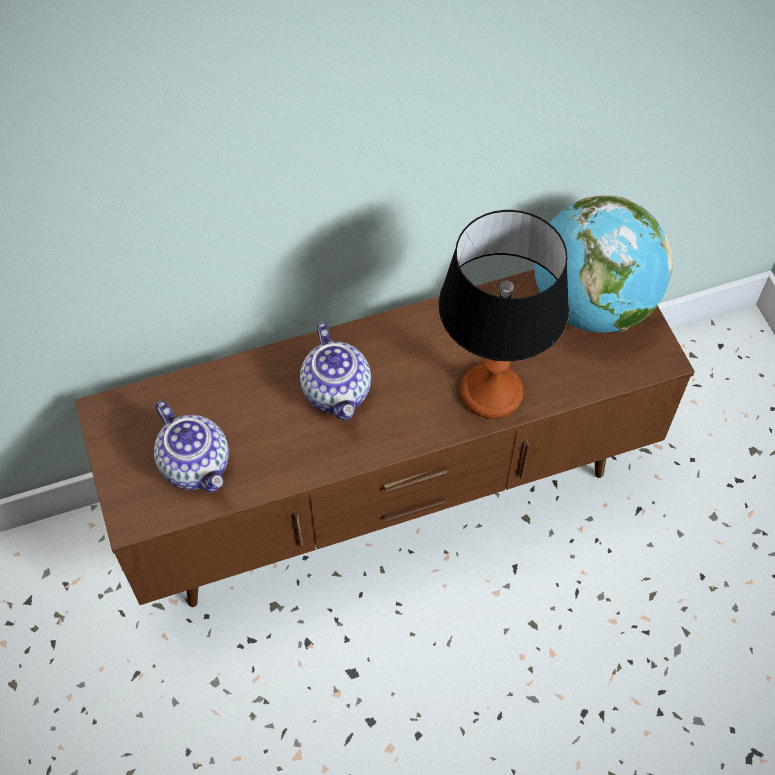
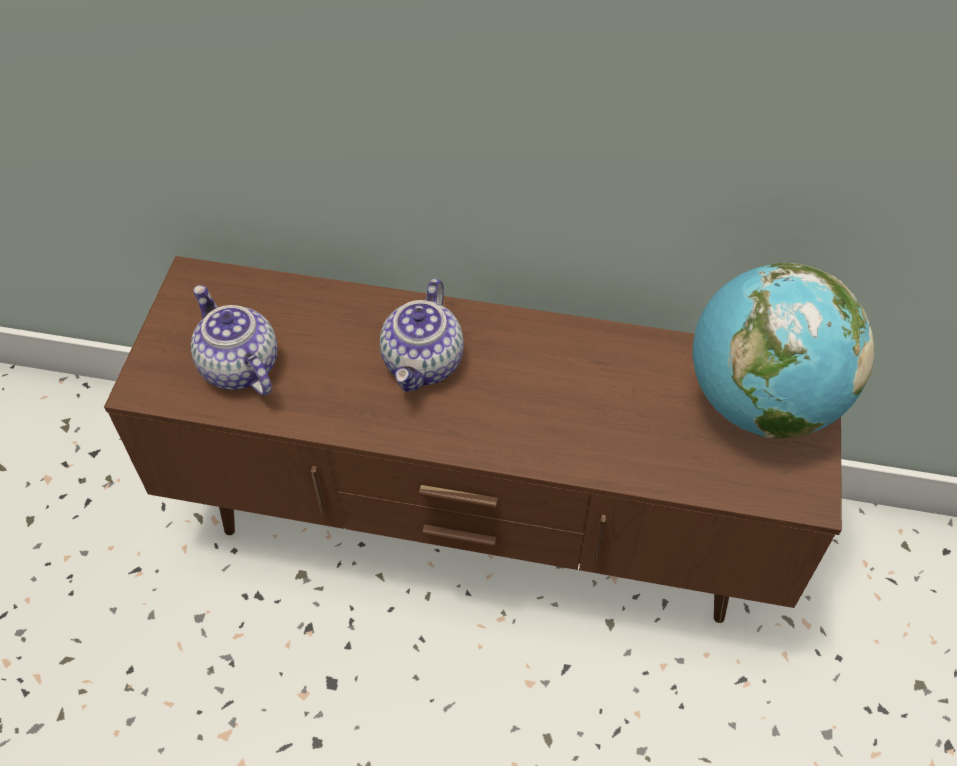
camera: 30 degrees right, 5 degrees down
(196, 465) = (238, 367): teapot -> teapot turned 150 degrees clockwise
(490, 392) = (584, 439): table lamp -> none

